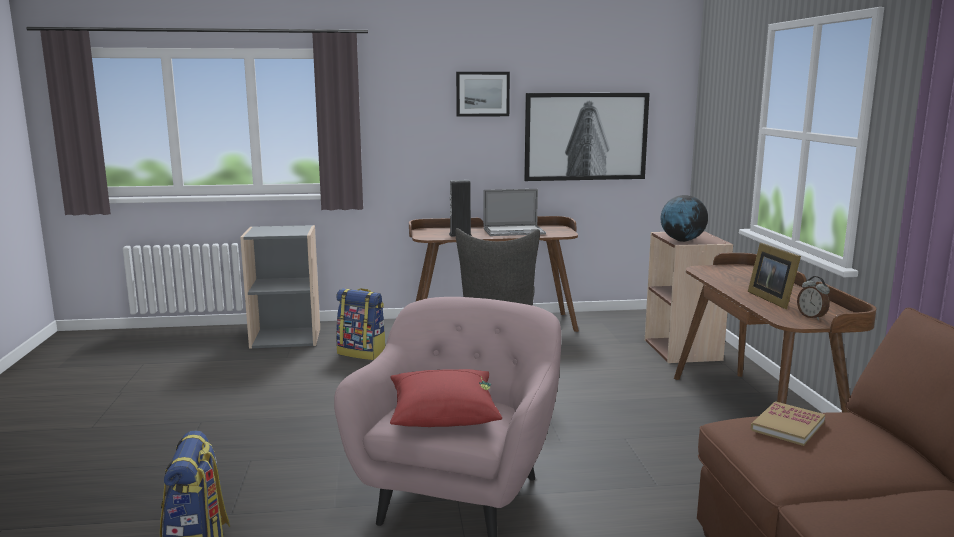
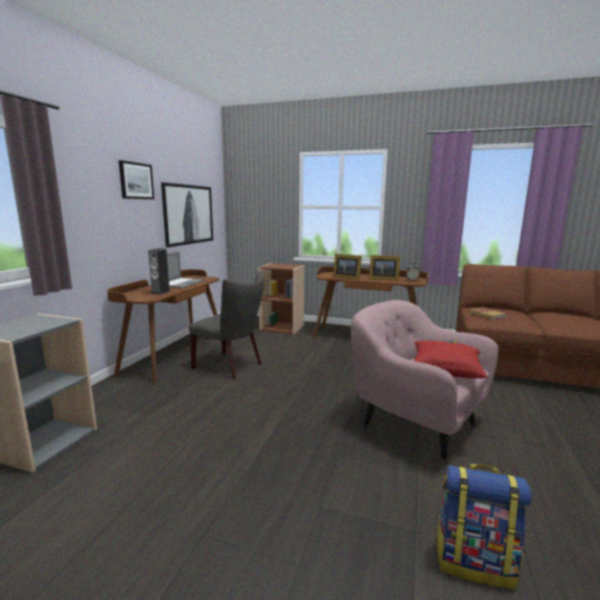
camera: 65 degrees left, 0 degrees up
(362, 353) = (153, 410): backpack -> none
(682, 240) = (286, 267): globe -> none
(724, 279) = (346, 278): none -> picture frame

